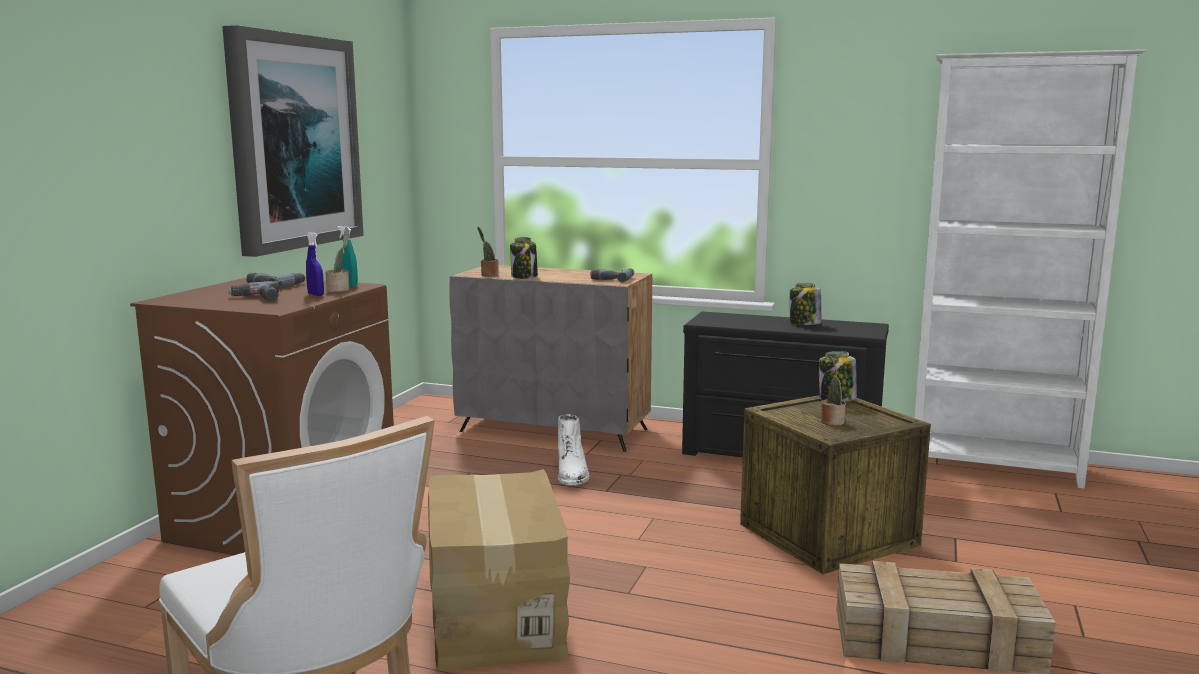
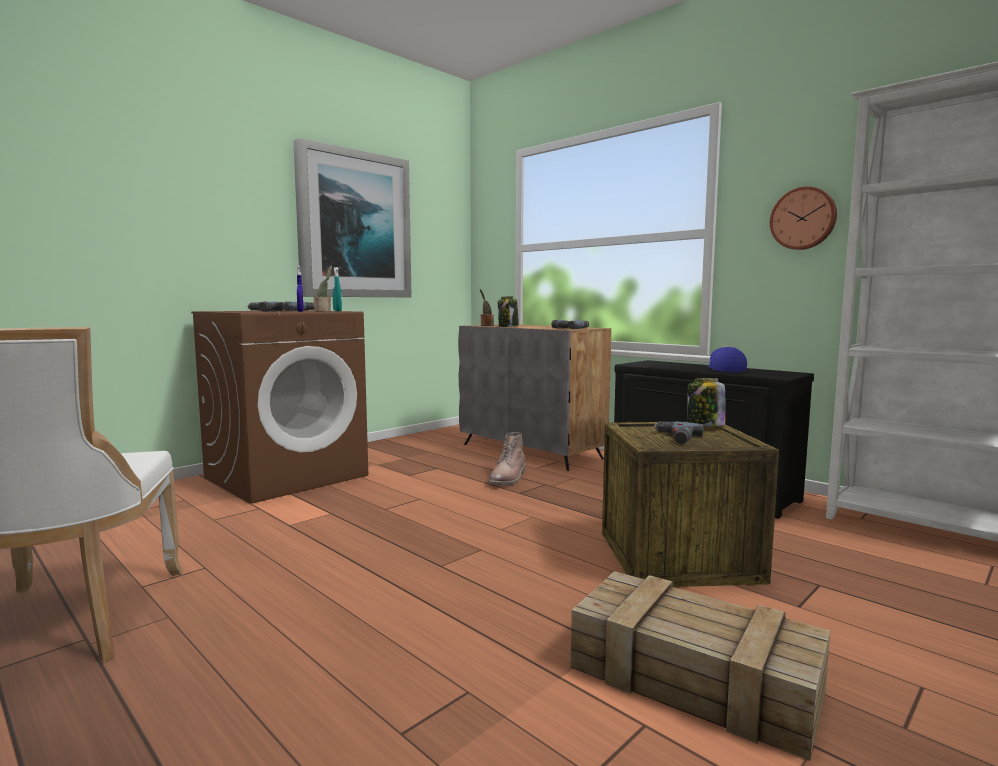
camera: 25 degrees right, 5 degrees down
(494, 616) = (320, 560): cardboard box -> none
(573, 473) = (508, 478): white boot -> brown boot
(804, 324) = (724, 369): jar -> cap
(832, 421) = (674, 438): potted plant -> power drill
(868, 159) = (803, 219): none -> wall clock

